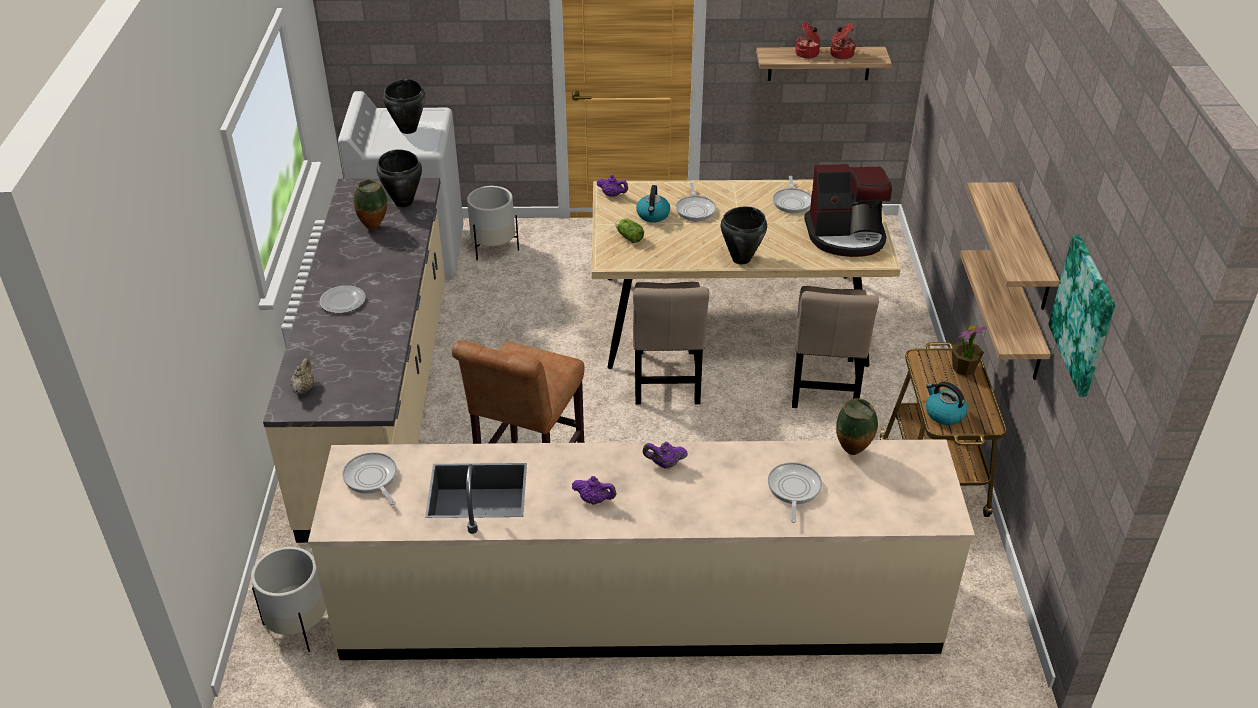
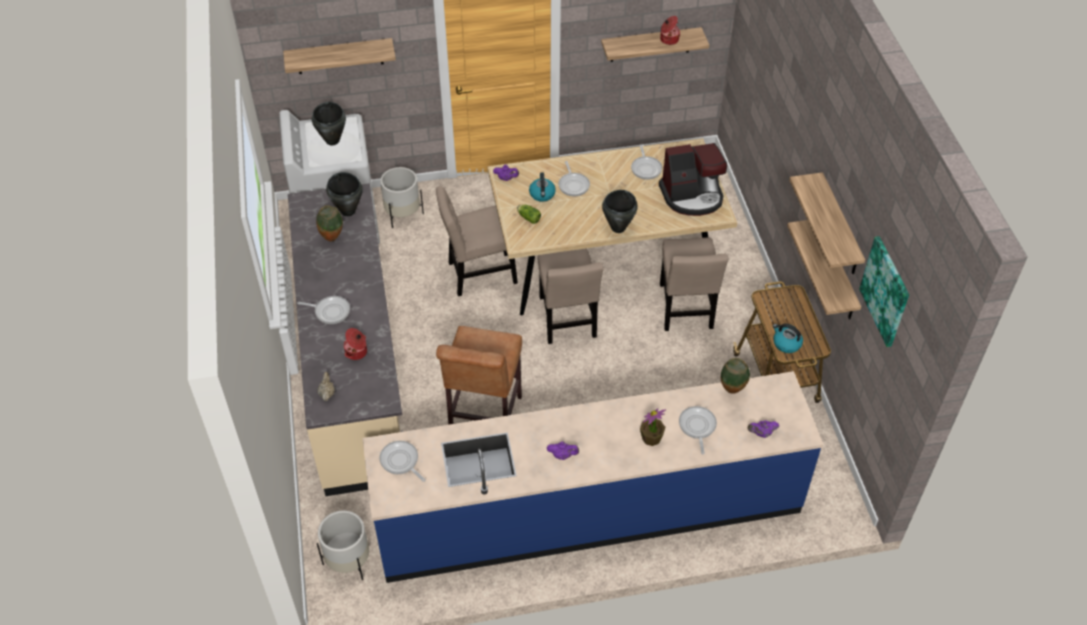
camera: 10 degrees left, 10 degrees up
(342, 301) = (330, 311): plate -> frying pan
(431, 30) = (339, 56): none -> shelf
(567, 319) = (478, 274): none -> beige chair
(639, 608) = (588, 510): beige counter -> blue counter
(664, 464) = (604, 419): purple teapot -> purple teapot (762, 433)
(807, 54) = (642, 42): cooking pot -> cooking pot (357, 352)
(964, 368) = (794, 303): potted plant -> potted plant (651, 438)

